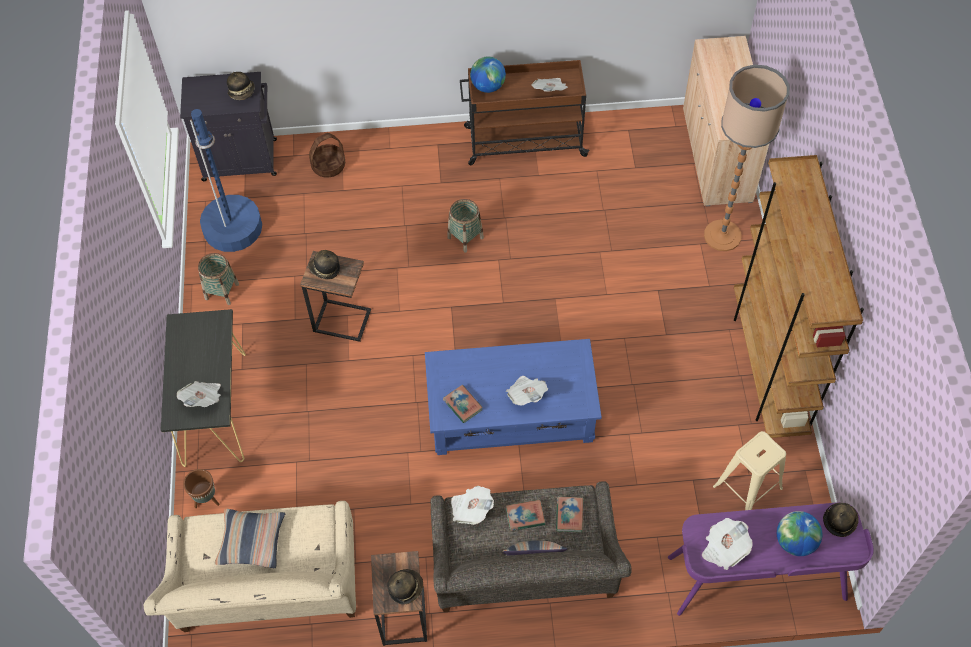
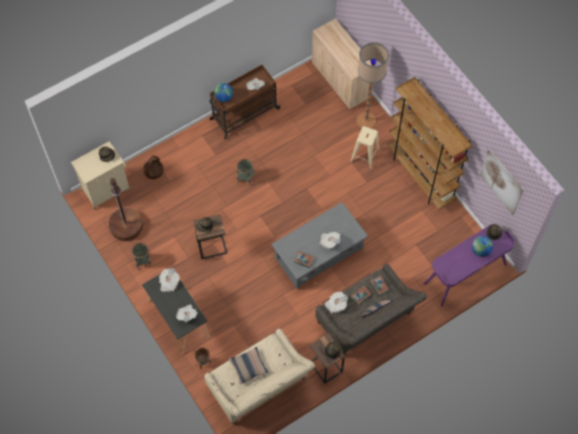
camera: 30 degrees left, 5 degrees up
(232, 227) = (126, 226): blue floor lamp -> brown floor lamp
(241, 160) = (106, 189): black cabinet -> beige cabinet
(510, 413) = (318, 253): blue coffee table -> grey coffee table
(724, 548) = (454, 268): newspaper -> newspaper (169, 283)
(747, 488) = (440, 236): beige stool -> beige stool (364, 155)
(890, 418) = (501, 181): none -> picture

